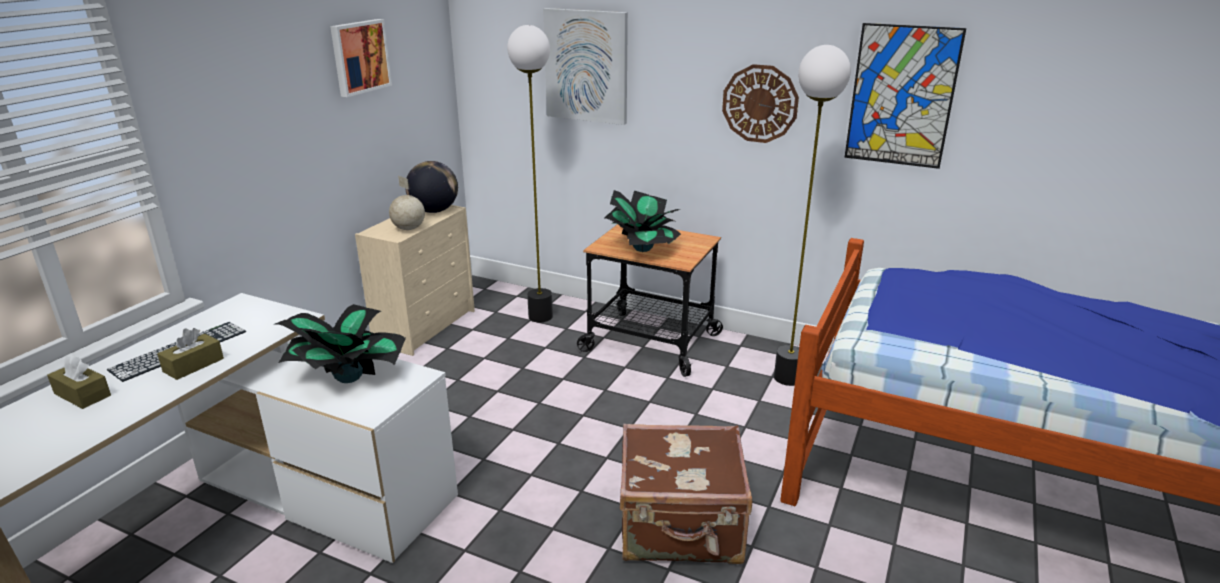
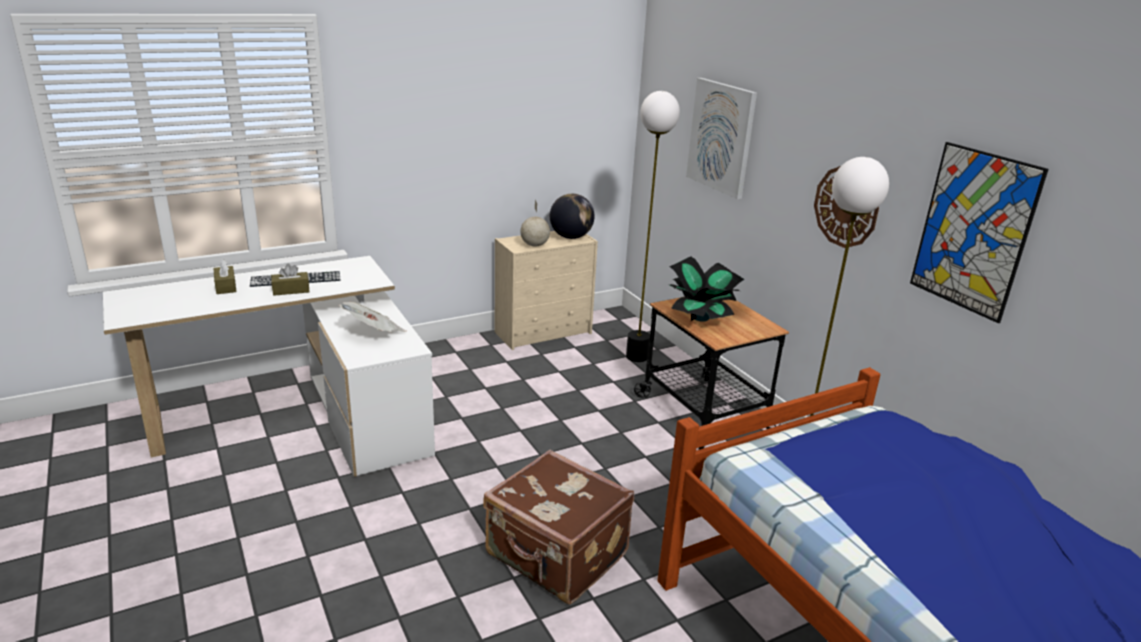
camera: 35 degrees right, 0 degrees up
(347, 377) = (374, 332): potted plant -> newspaper
(359, 57) = (530, 97): picture -> none

